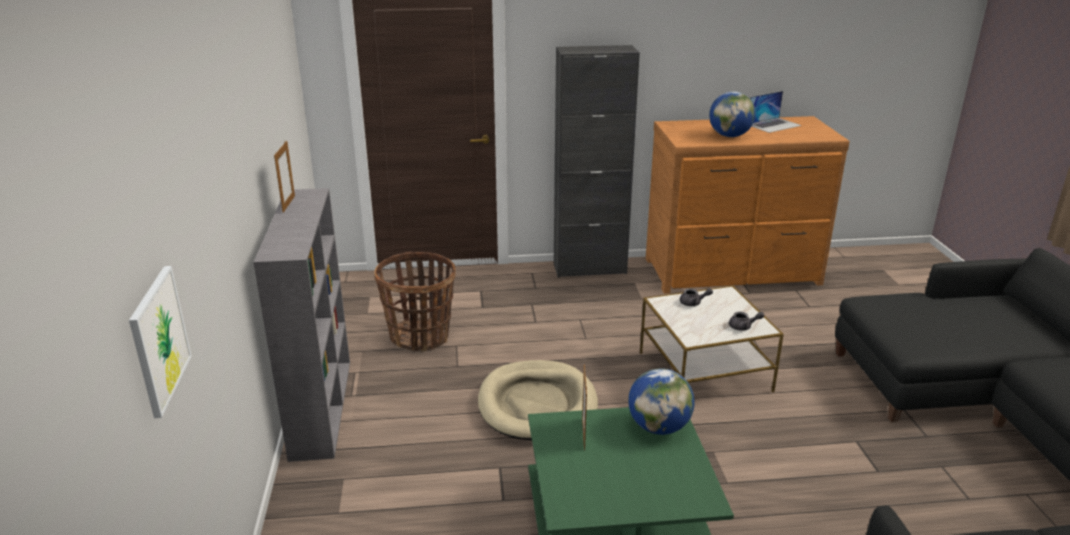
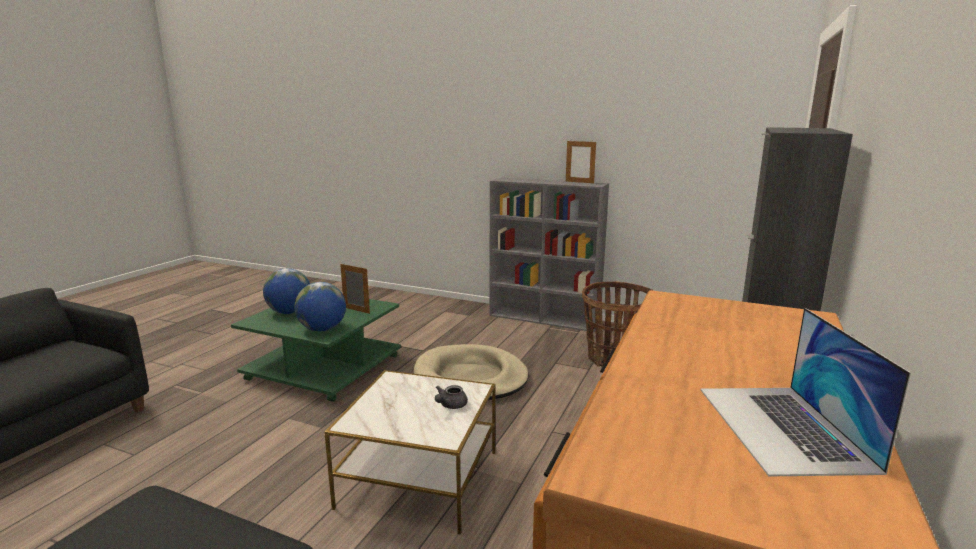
camera: 120 degrees right, 10 degrees down
(159, 340) = (389, 140): picture -> none
(729, 136) = (691, 340): globe -> globe (289, 312)
(743, 327) = (370, 413): grey teapot -> none

